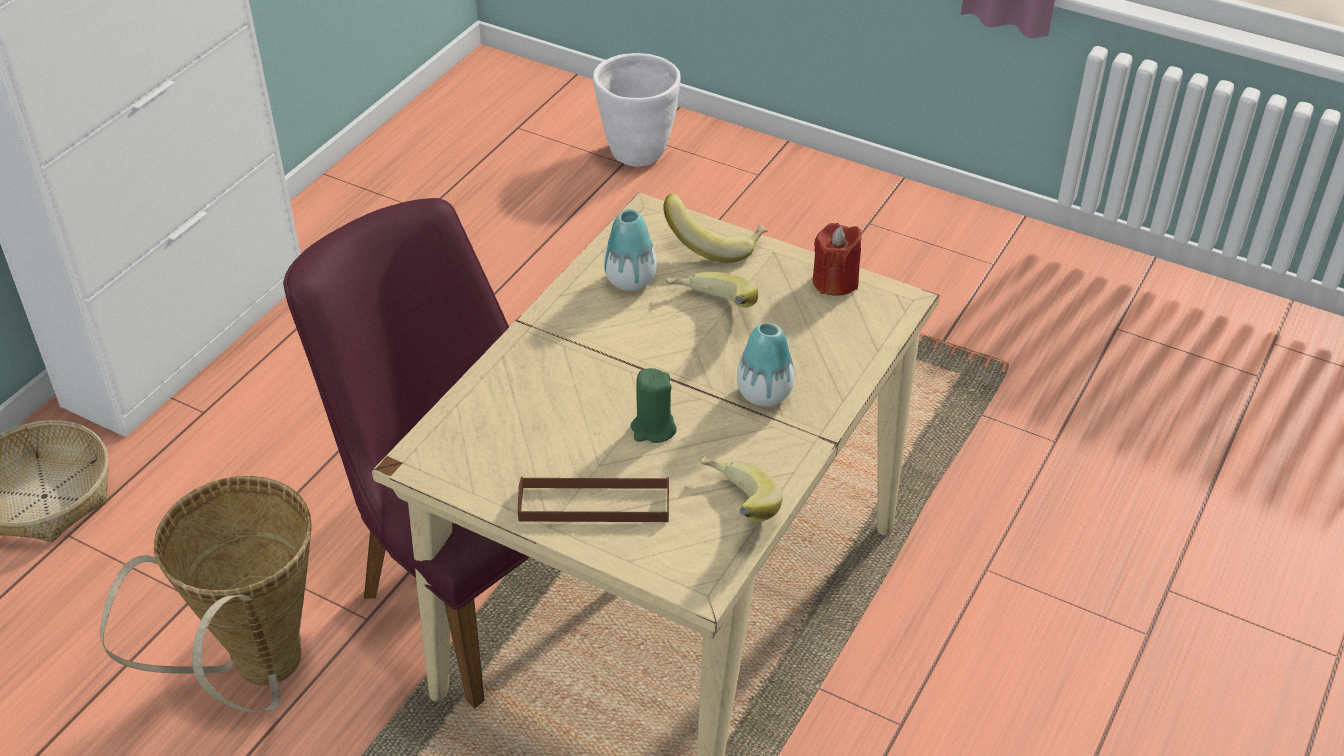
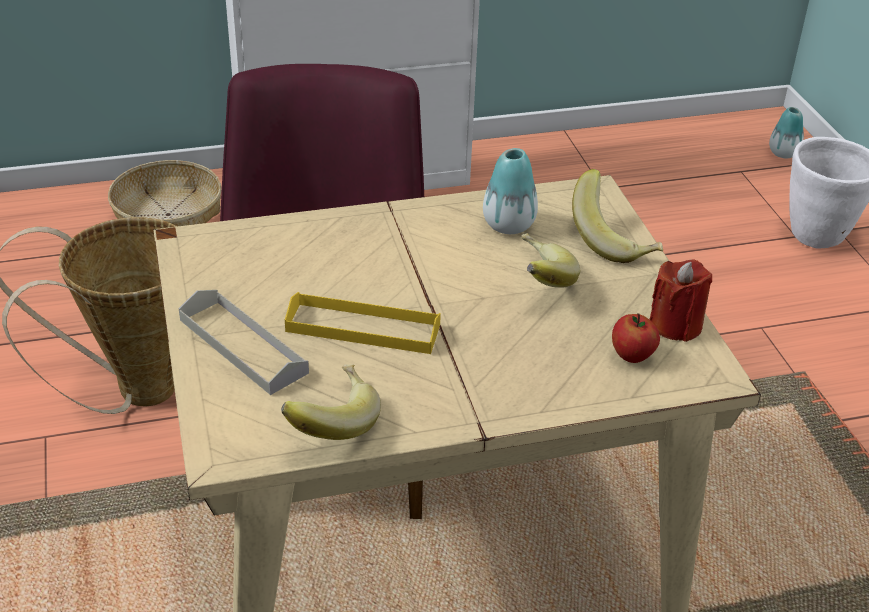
camera: 45 degrees right, 5 degrees down
(594, 504) = (243, 346): brown tray -> grey tray
(653, 429) = (363, 328): green candle -> yellow tray
(764, 394) = (484, 362): vase -> vase (783, 153)
(840, 322) = (632, 356): none -> apple

